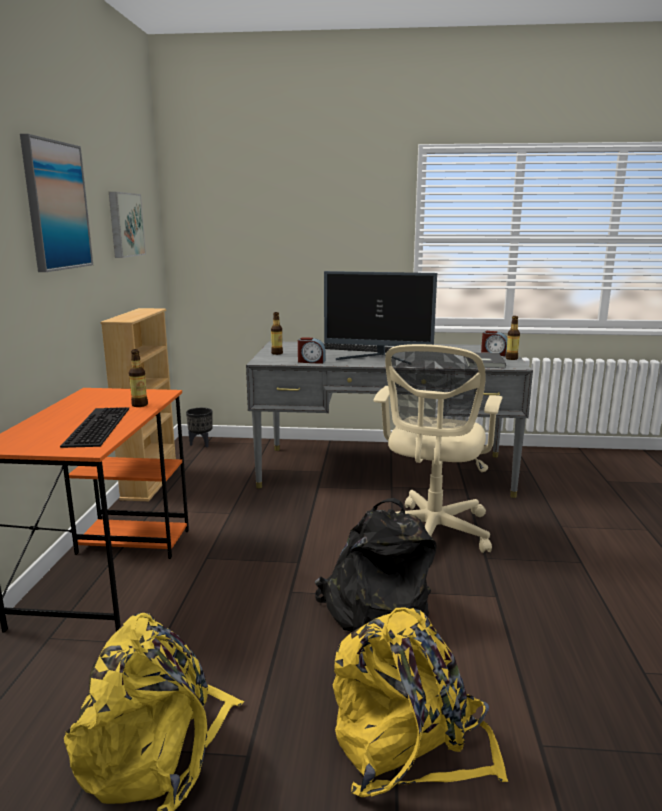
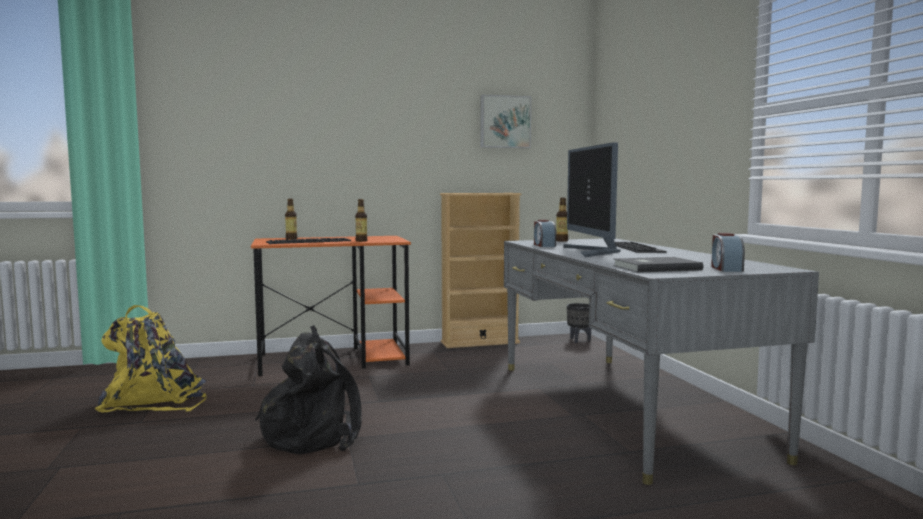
camera: 70 degrees right, 10 degrees down
(56, 206) = (396, 105): picture -> none
(409, 744) = (137, 463): yellow backpack -> none
(432, 534) = (477, 444): beige office chair -> none
(511, 358) = (710, 273): bottle -> bottle (291, 239)

